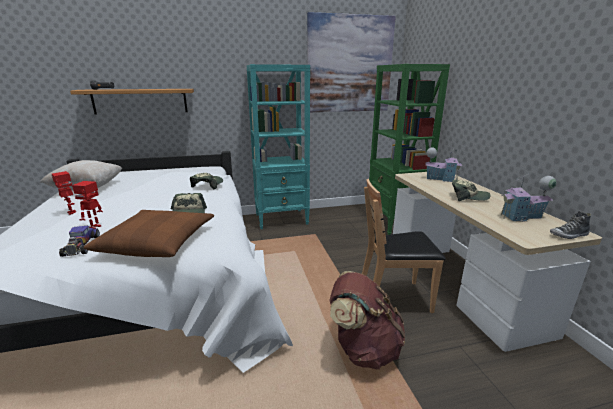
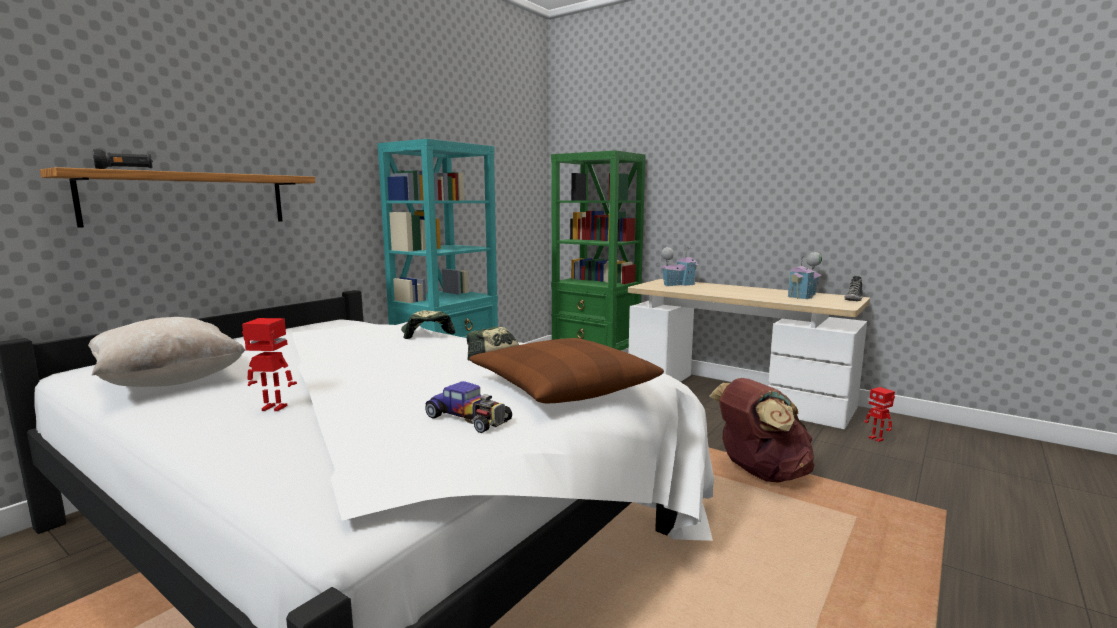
camera: 40 degrees left, 10 degrees down
(95, 227) = (412, 401): toy robot -> toy robot (876, 439)
(349, 65) = (500, 153): picture -> none
(394, 298) = (713, 427): brown chair -> none
(468, 197) = (737, 292): cap -> none

